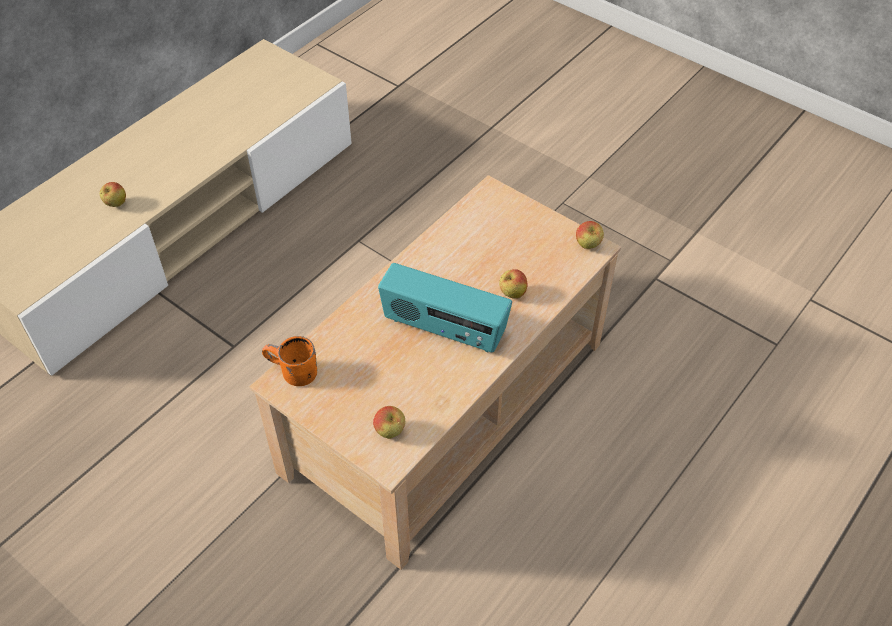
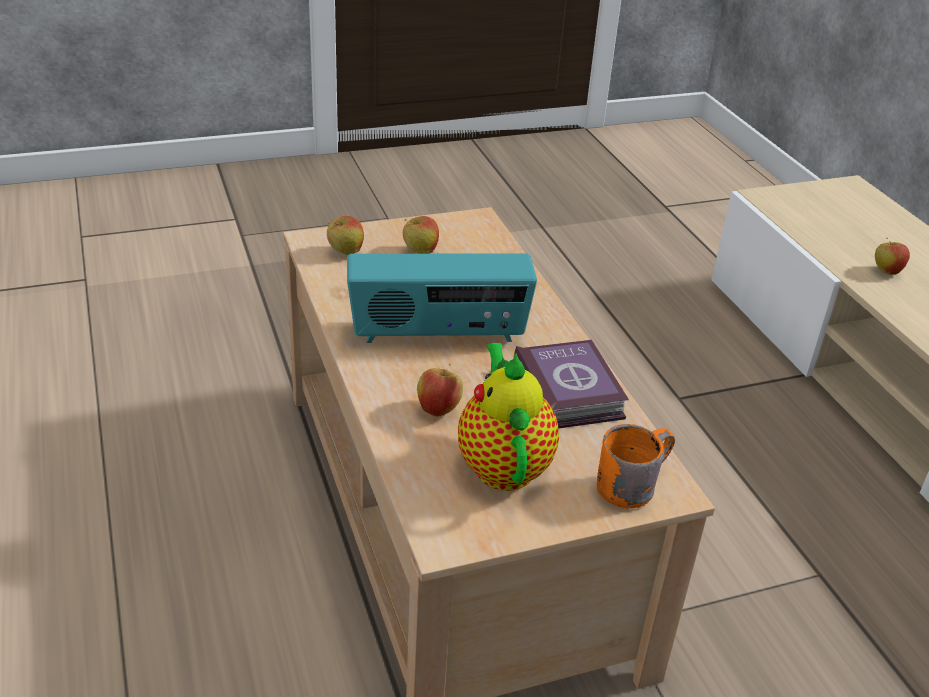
camera: 120 degrees right, 15 degrees down
(291, 374) = (481, 229): orange mug -> orange mug (629, 482)
(444, 329) = (438, 334): radio -> radio turned 150 degrees counterclockwise
(446, 252) = (568, 390): none -> book
(529, 251) = (503, 464): none -> teapot
(588, 245) = (458, 533): apple -> apple (420, 252)

